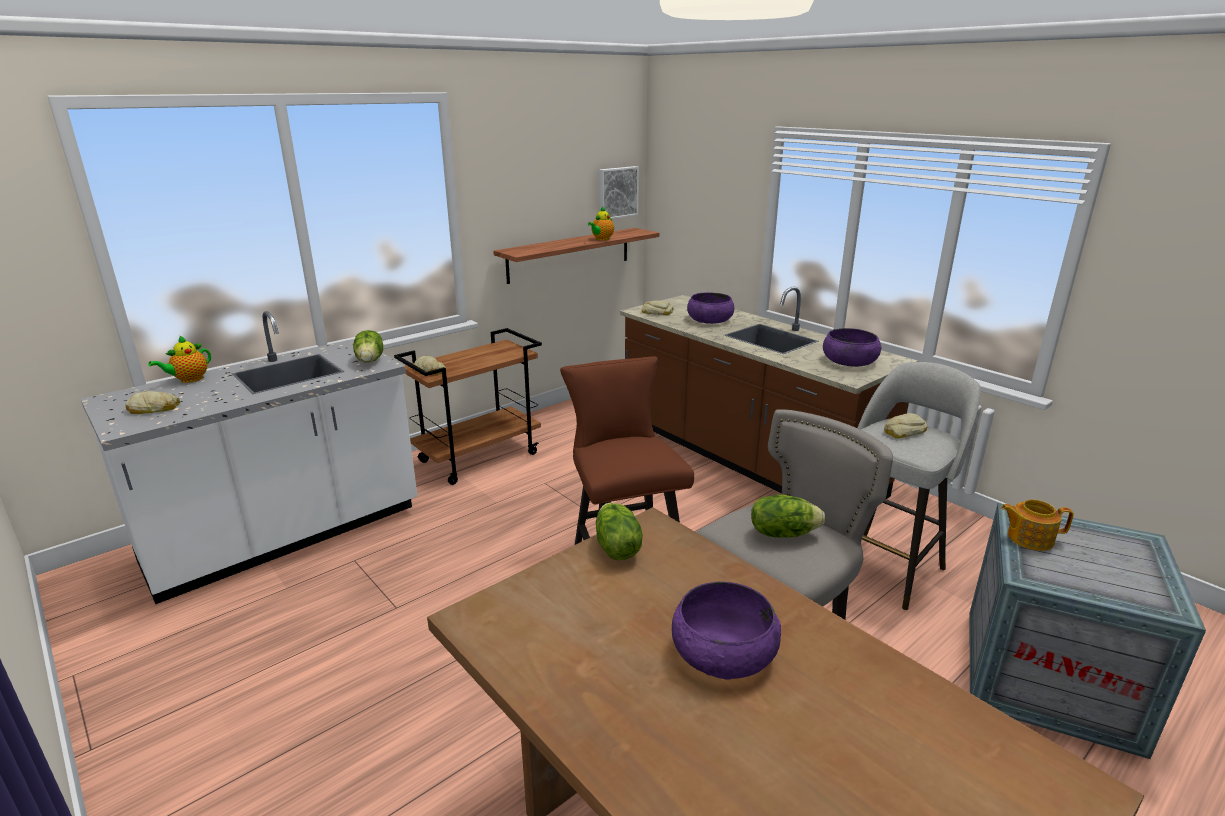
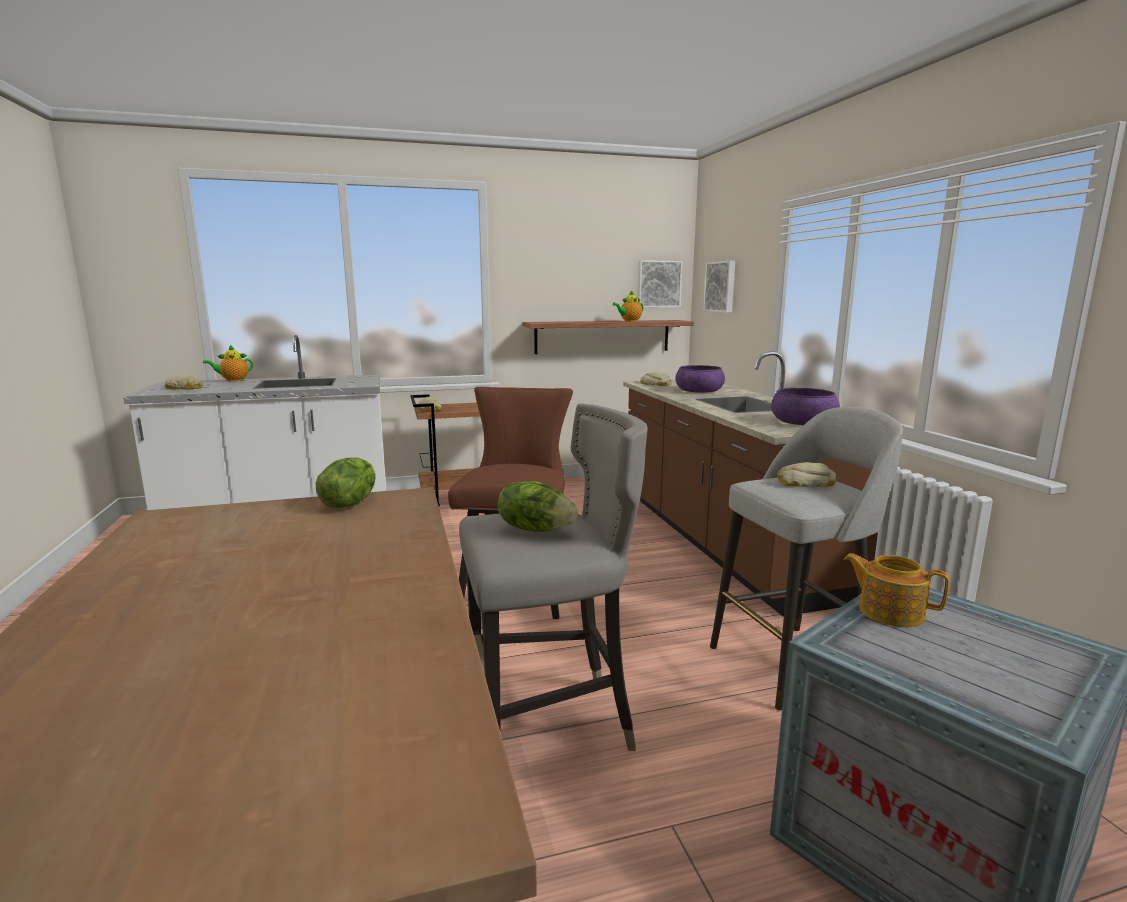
camera: 25 degrees right, 10 degrees down
(371, 360) = (362, 382): lettuce -> none
(689, 199) = (721, 287): none -> picture
(723, 651) = (297, 580): purple bowl -> none

